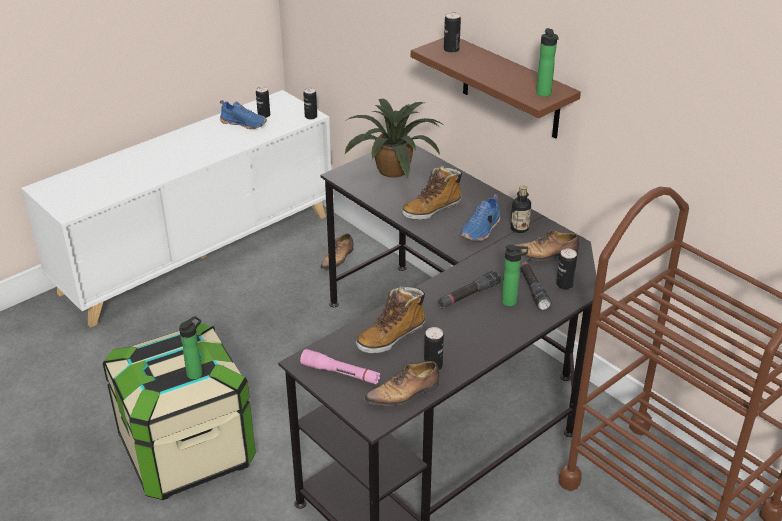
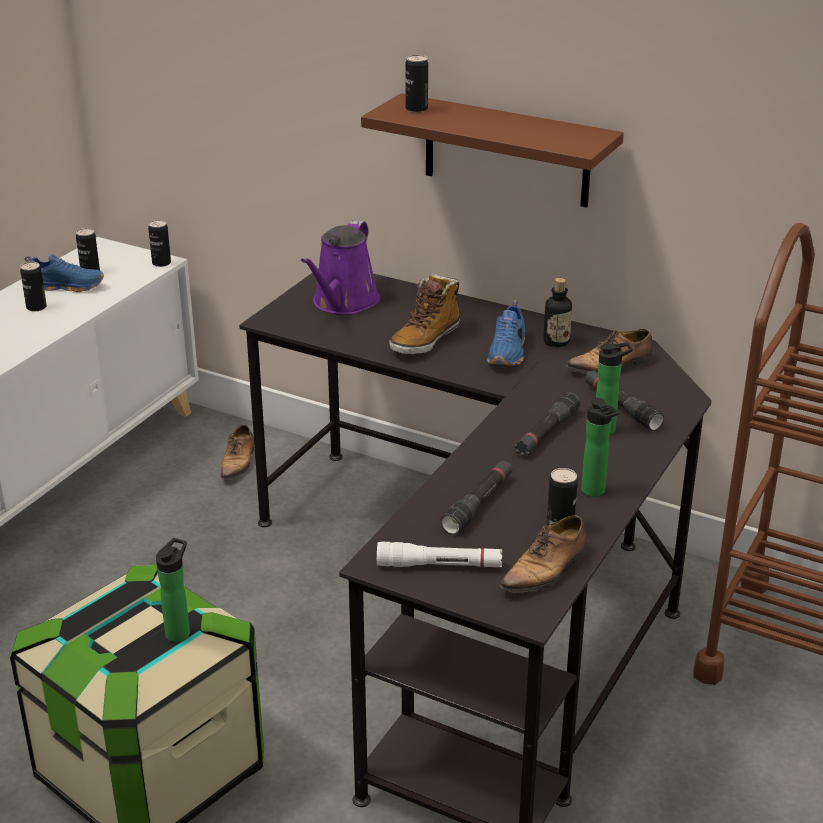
camera: 20 degrees left, 5 degrees down
(340, 373) = (439, 565): pink flashlight -> white flashlight
(391, 337) = (478, 504): boot -> black flashlight
(395, 171) = (343, 303): potted plant -> purple watering can
(544, 94) = (582, 141): bottle -> bottle (595, 492)
(564, 285) = (660, 396): can -> can (36, 307)

